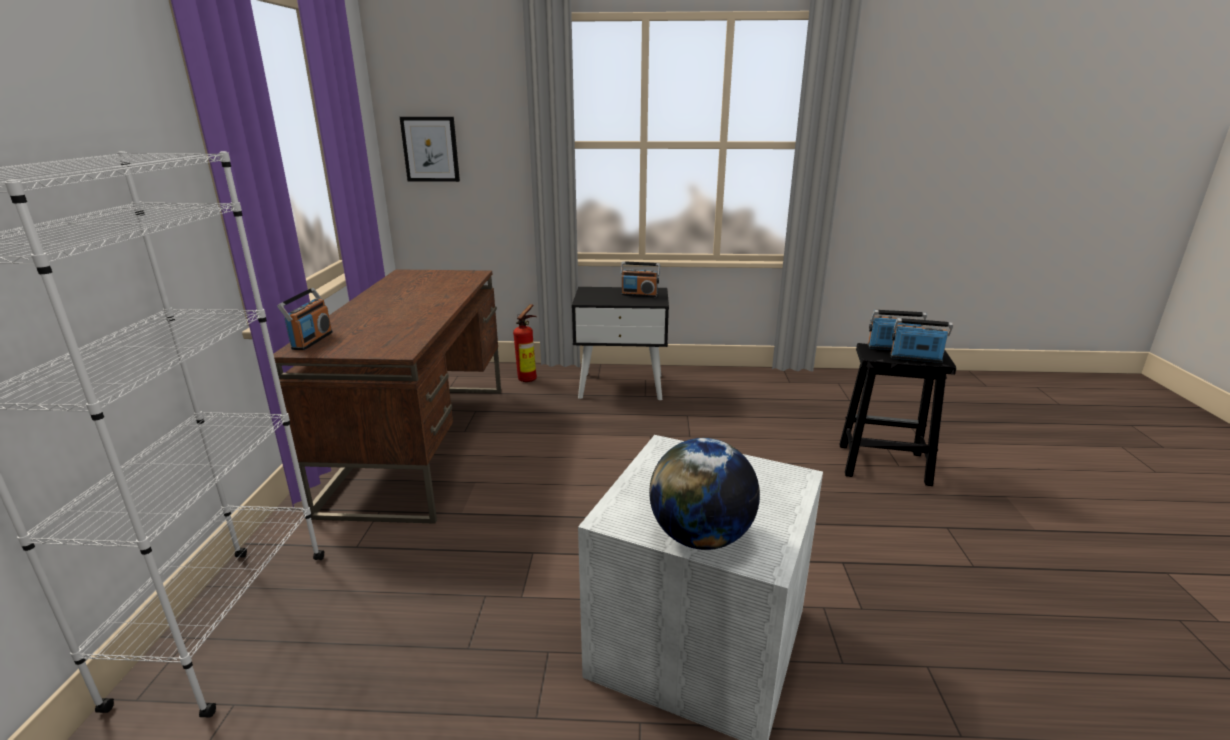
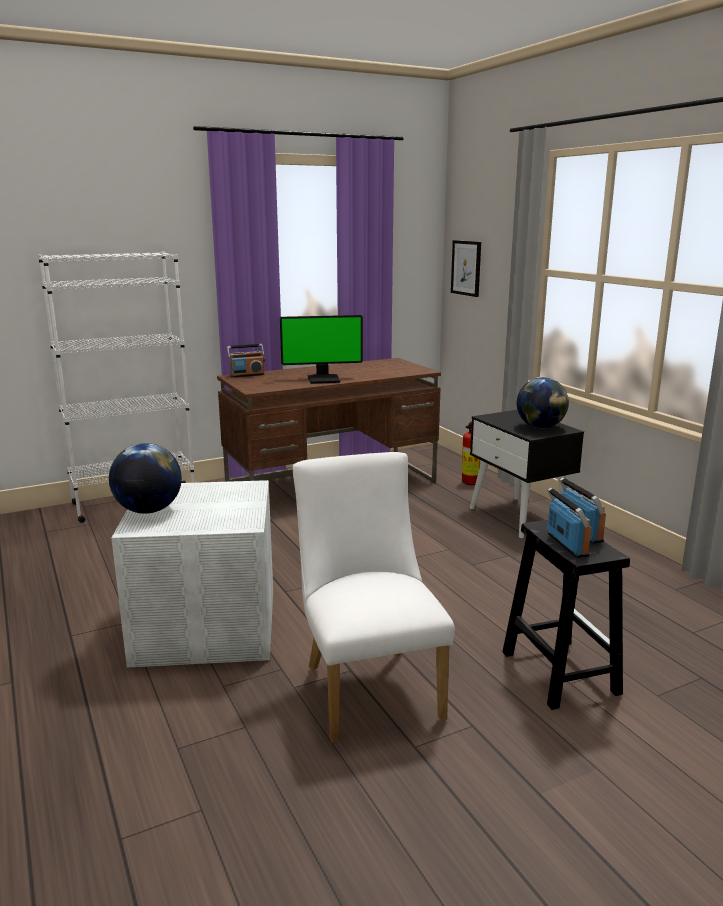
camera: 60 degrees right, 5 degrees down
(423, 312) = (324, 379): none -> monitor
(639, 295) = (540, 427): radio -> globe
(874, 560) = (368, 686): none -> white chair

